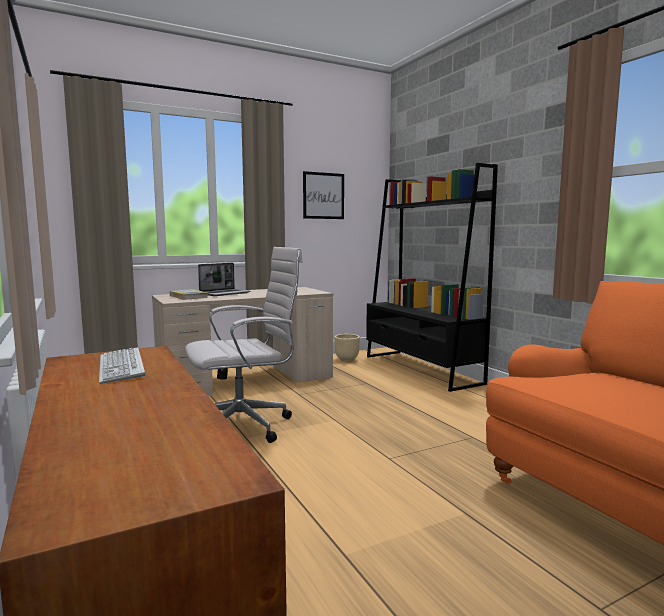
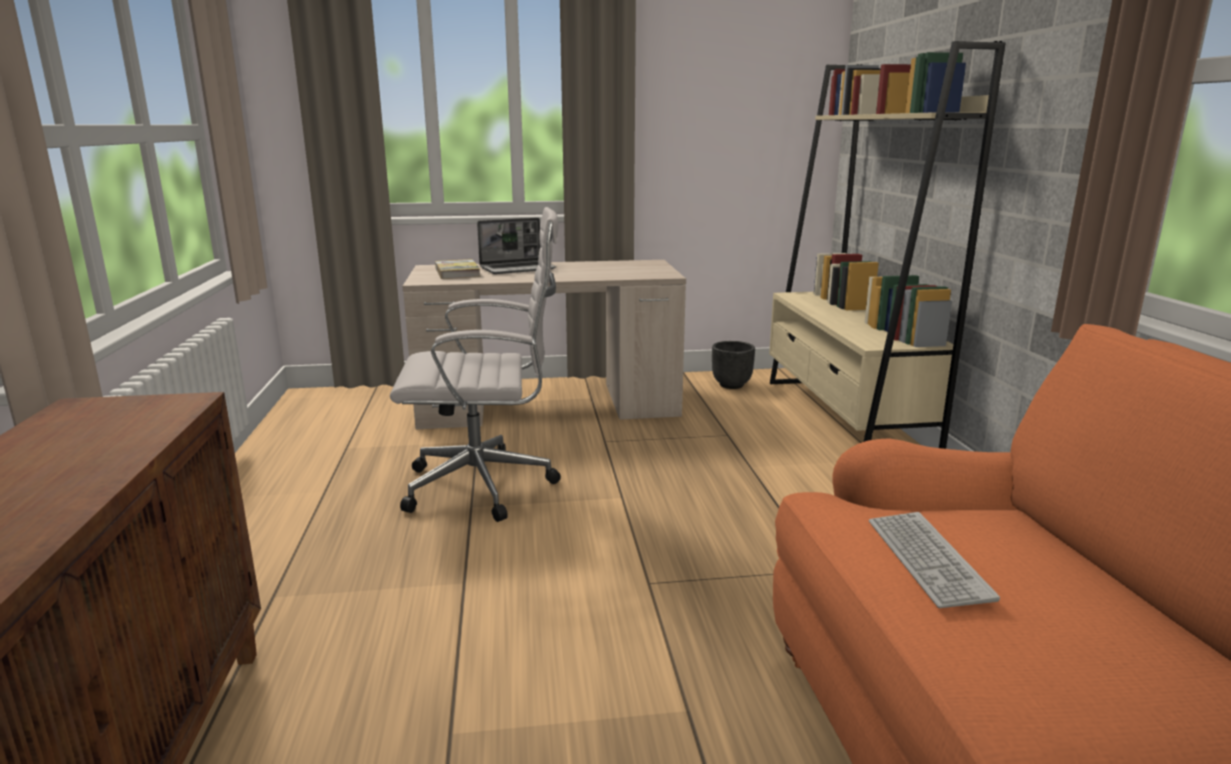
camera: 20 degrees right, 10 degrees up
(121, 366) = (101, 431): keyboard -> keyboard (927, 559)
(323, 196) = (712, 98): picture -> none
(347, 359) = (732, 385): beige planter -> black planter
(421, 369) = (844, 419): black bookcase -> beige bookcase

